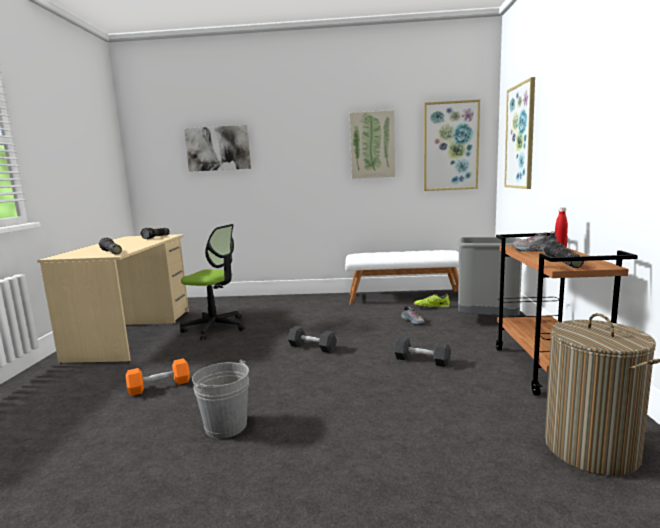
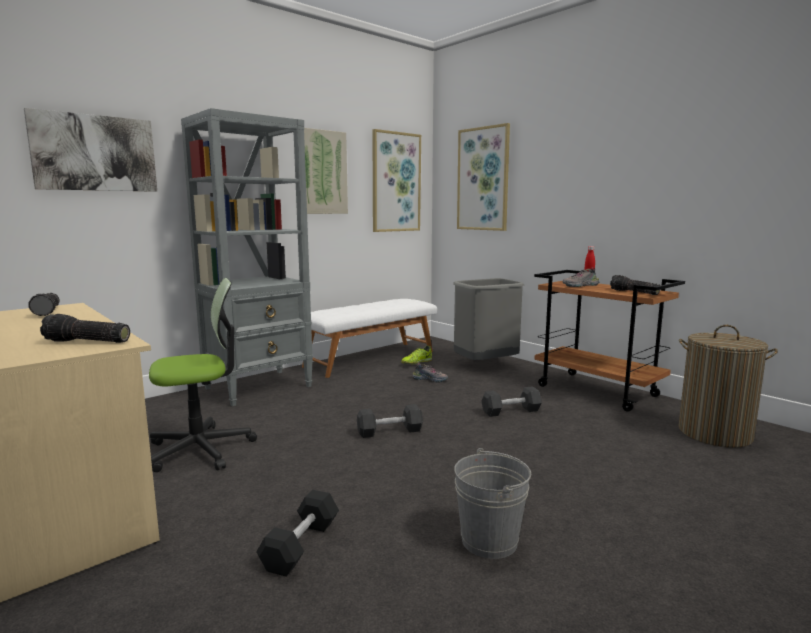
camera: 45 degrees left, 0 degrees up
(159, 386) = (301, 545): orange dumbbell -> black dumbbell
(303, 301) = (259, 387): none -> grey bookcase

